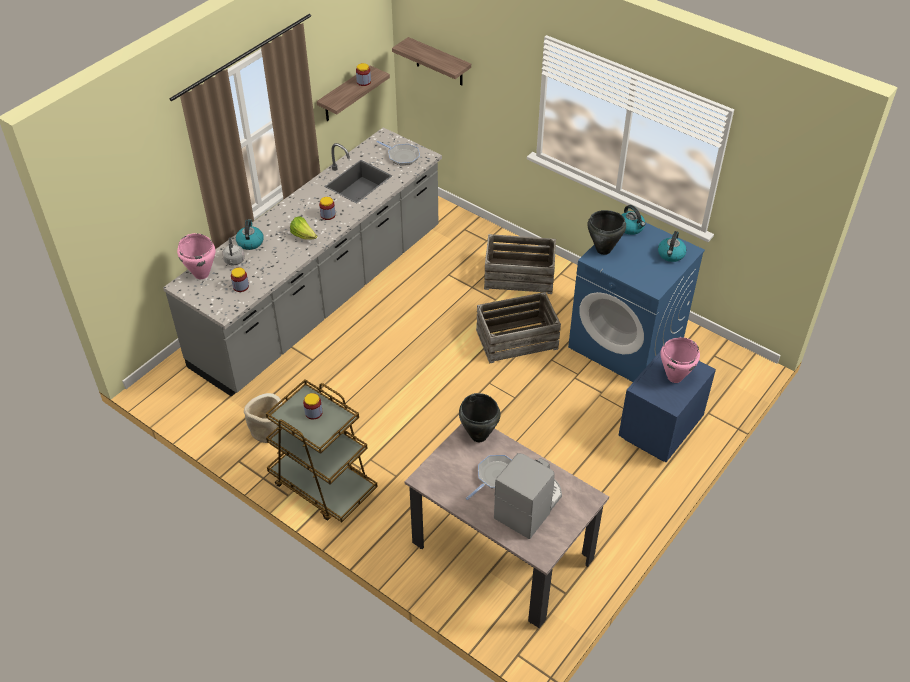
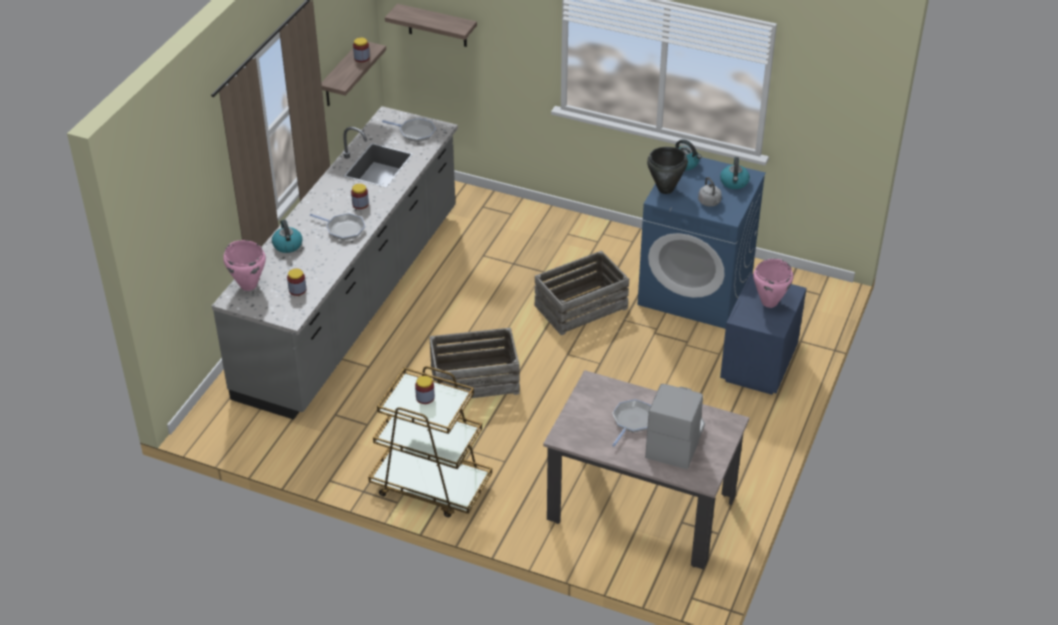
camera: 15 degrees left, 5 degrees down
(234, 261) = (278, 266): grey kettle -> grey kettle (710, 203)
(268, 431) = (349, 445): beige planter -> none
(304, 236) = (343, 229): lettuce -> frying pan
(478, 436) = (601, 388): black cooking pot -> none
(519, 277) = (560, 244): crate -> crate (474, 380)

